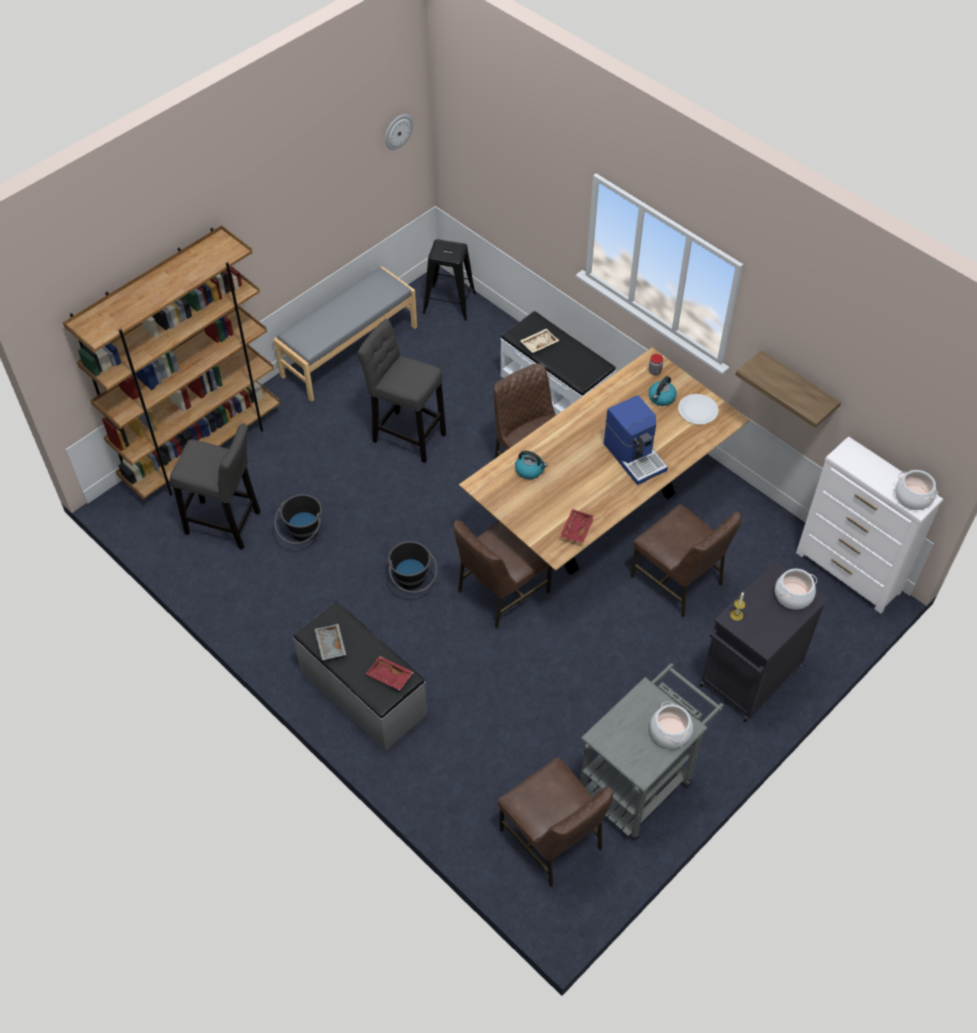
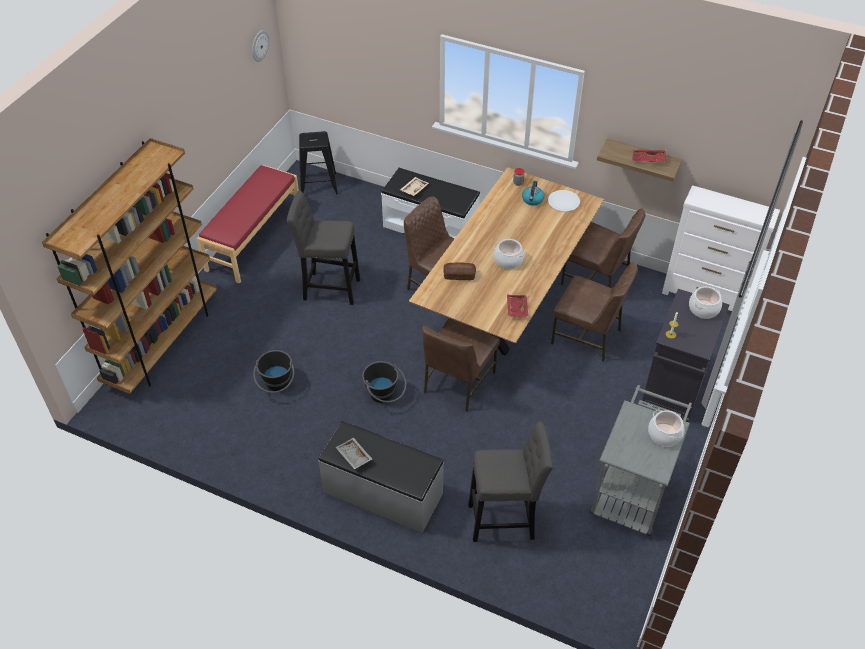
camera: 20 degrees left, 5 degrees down
(226, 525) = (209, 396): grey stool -> grey stool (505, 520)
(349, 351) = (253, 238): grey bench -> red bench
(389, 677) = (414, 466): red tray -> red tray (648, 159)
(530, 470) = (459, 276): kettle -> bread
(552, 840) = (587, 558): brown chair -> brown chair (596, 280)
(635, 456) = (534, 245): coffee machine -> none
(913, 497) = (759, 214): cooking pot -> cooking pot (508, 260)

